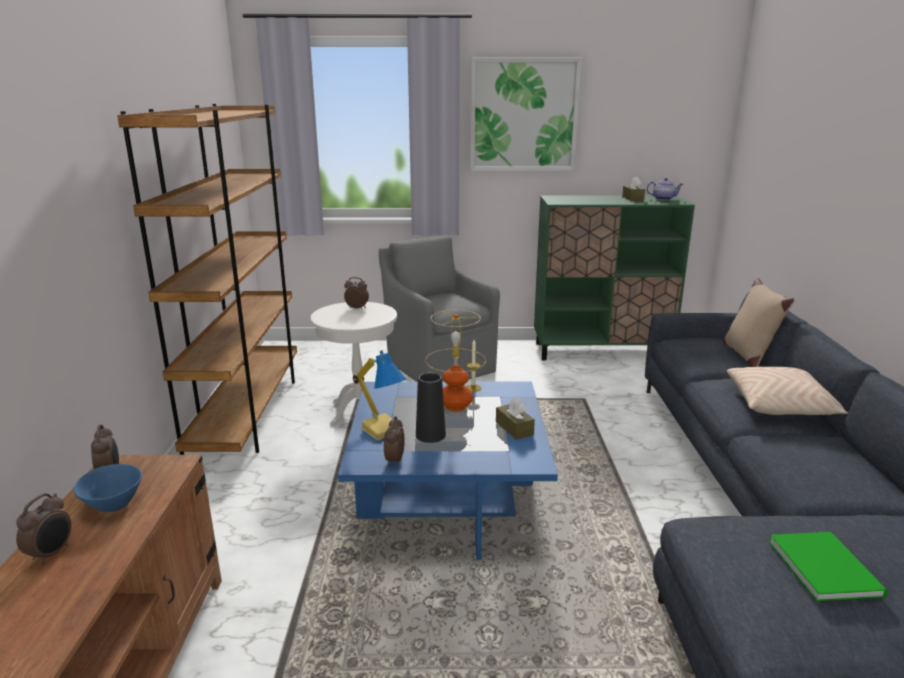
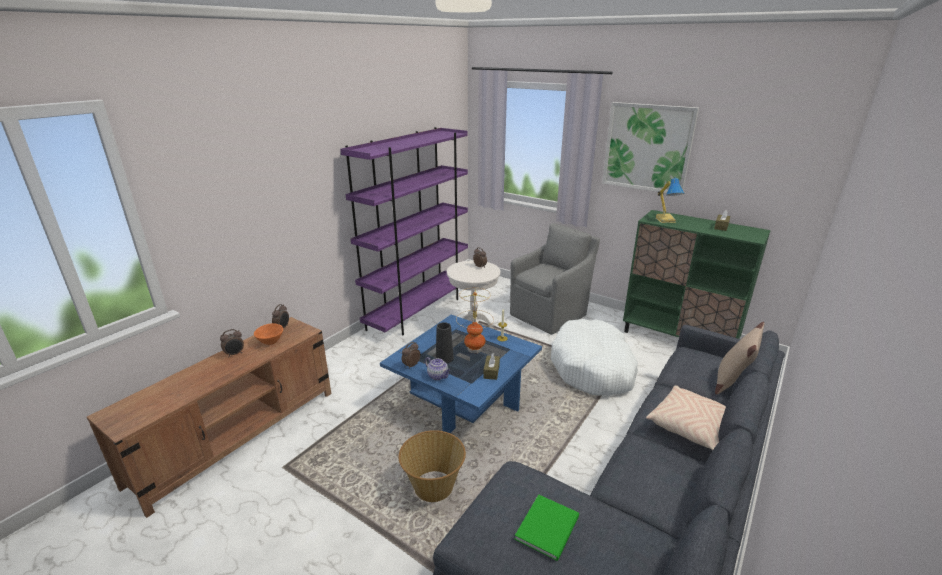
camera: 35 degrees right, 5 degrees up
(111, 505) = (270, 342): blue bowl -> orange bowl
(248, 413) = (418, 311): brown bookcase -> purple bookcase
(382, 429) = (426, 346): table lamp -> table lamp (666, 220)
(439, 365) = (550, 314): grey armchair -> grey armchair turned 45 degrees clockwise
(541, 631) = (433, 487): none -> basket
(555, 407) = (593, 368): none -> white dog bed
(663, 199) = (748, 232): teapot -> teapot (438, 376)

